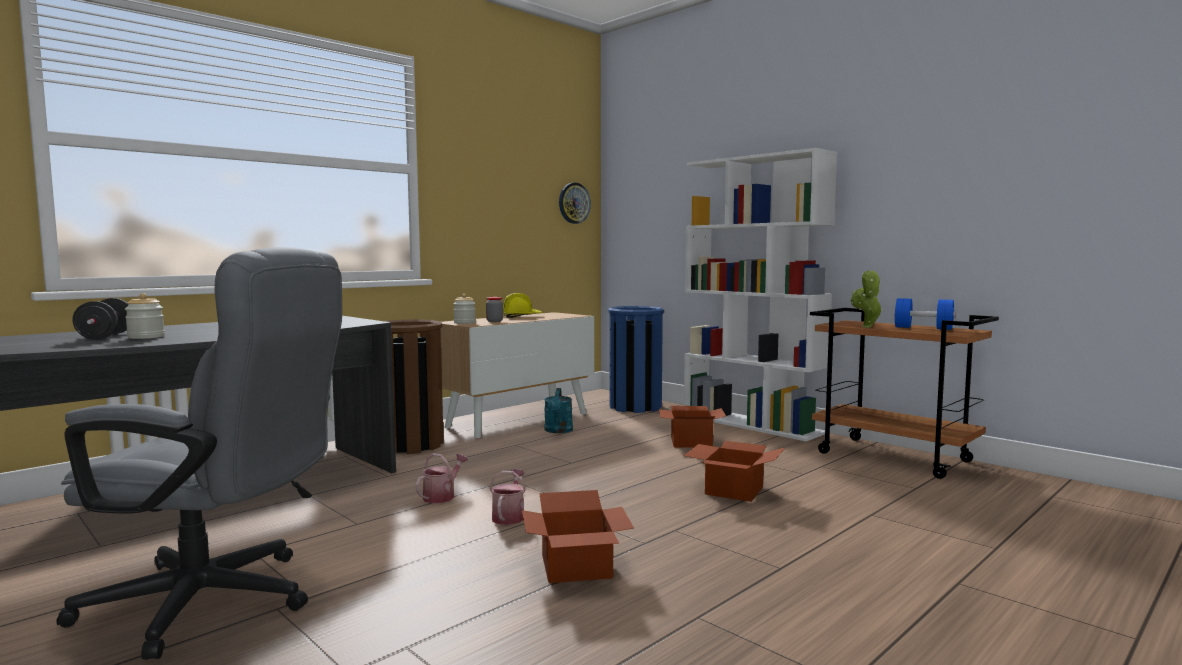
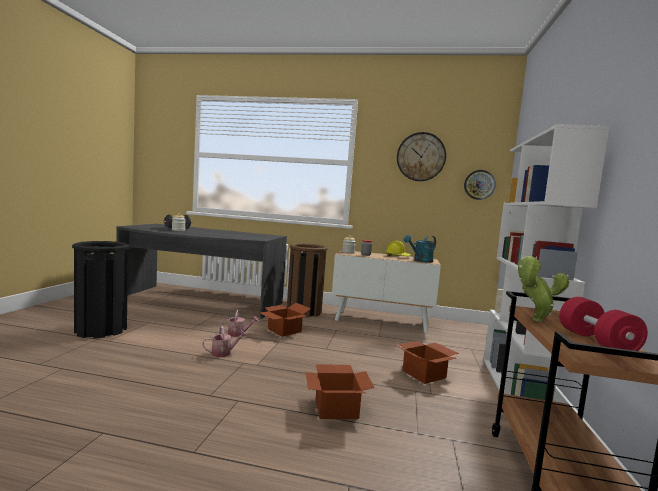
camera: 55 degrees right, 0 degrees up
(219, 602) = (101, 330): grey office chair -> black trash can
(508, 162) = (421, 157): none -> wall clock
(558, 431) = (378, 333): turquoise watering can -> turquoise watering can (420, 261)
(575, 568) = (161, 383): cardboard box -> cardboard box (283, 330)
(635, 407) = (471, 342): blue trash can -> none
(923, 328) = (596, 342): blue dumbbell -> red dumbbell

